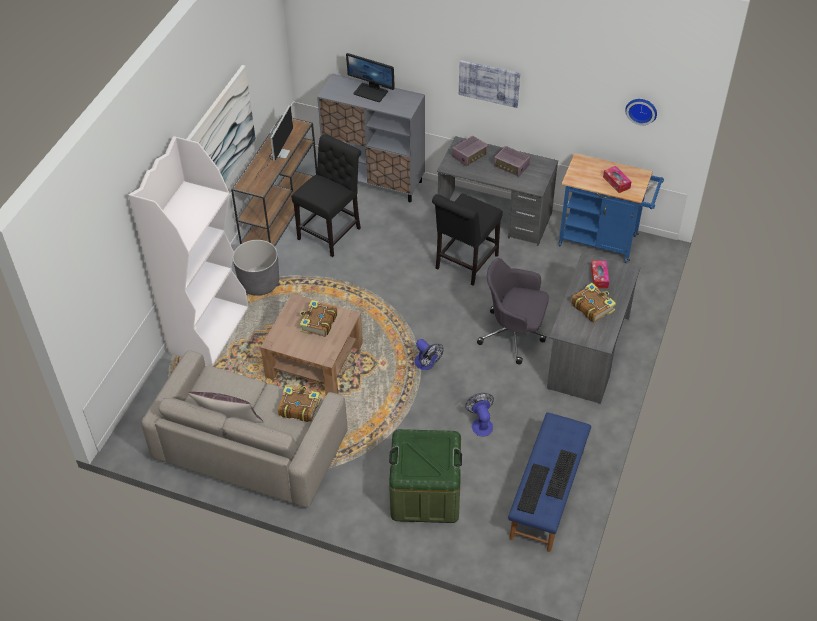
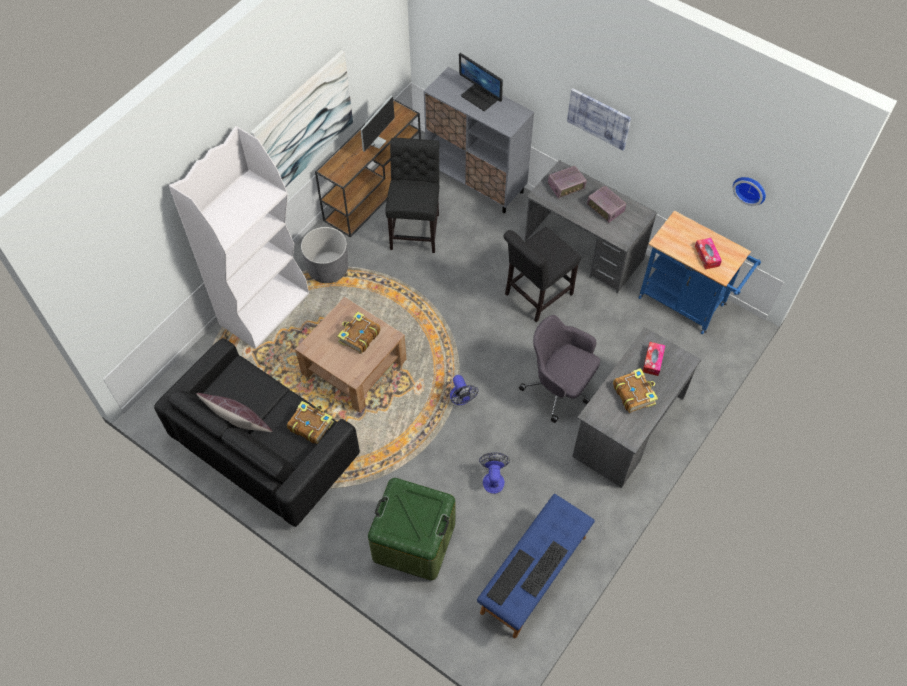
camera: 15 degrees right, 10 degrees up
(250, 447) = (264, 445): beige sofa -> black sofa
(331, 232) = (415, 229): black chair -> black chair turned 45 degrees counterclockwise

